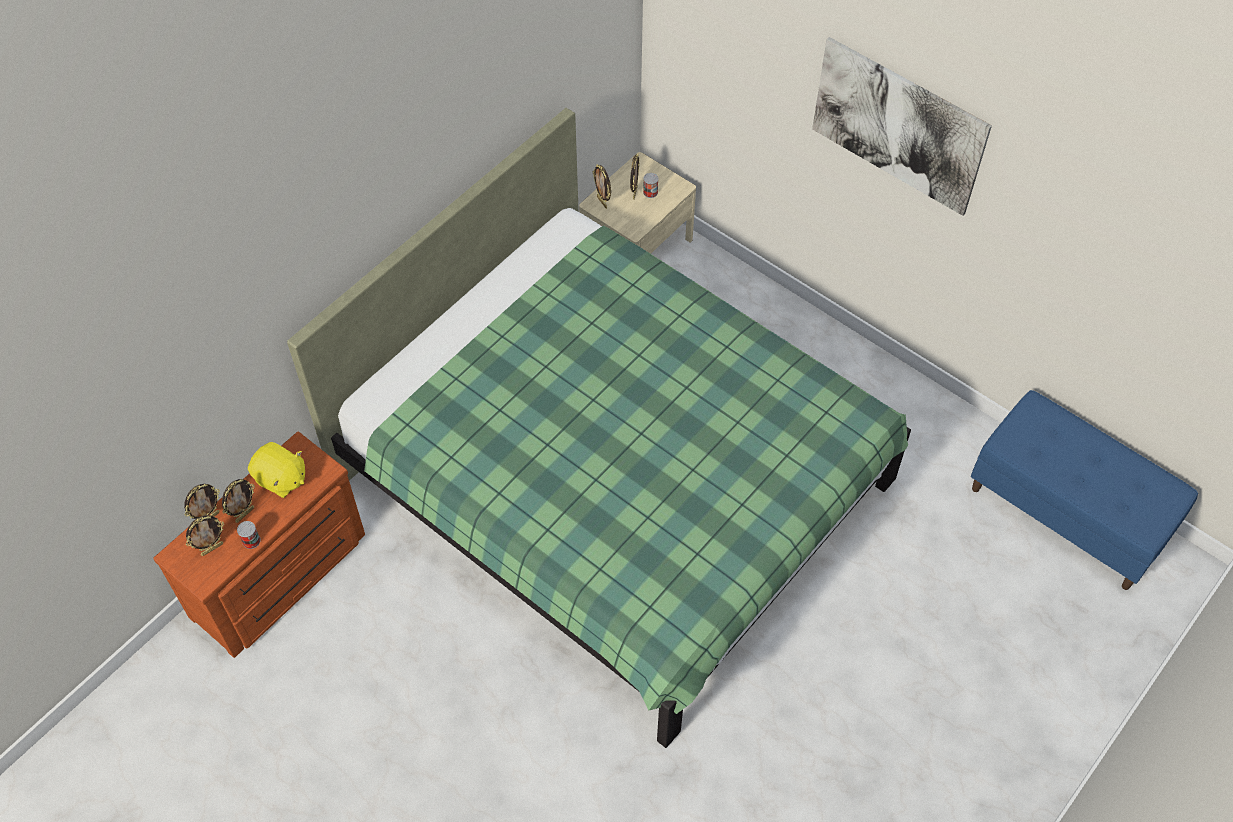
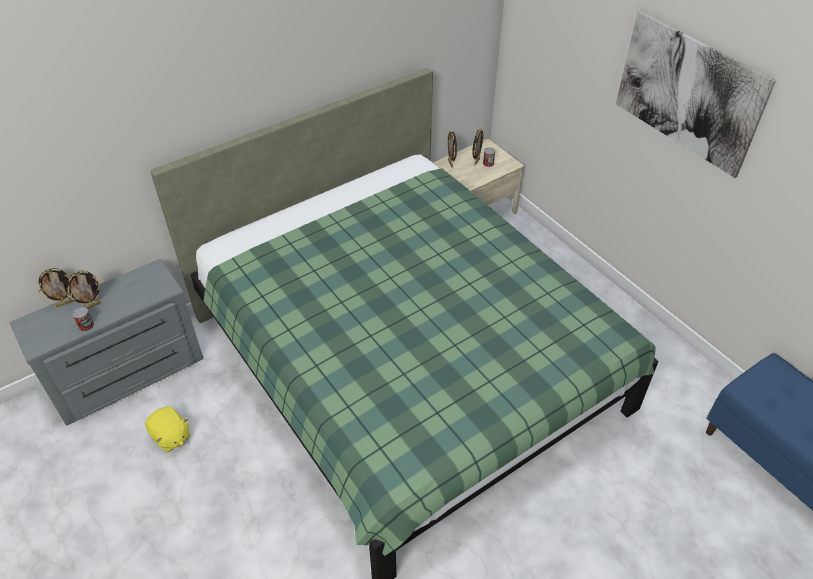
camera: 15 degrees right, 10 degrees down
(212, 548) = (55, 325): picture frame -> none
(281, 479) = (131, 287): yellow plush toy -> yellow plush toy (171, 437)
(282, 577) = (129, 375): brown dresser -> grey dresser

